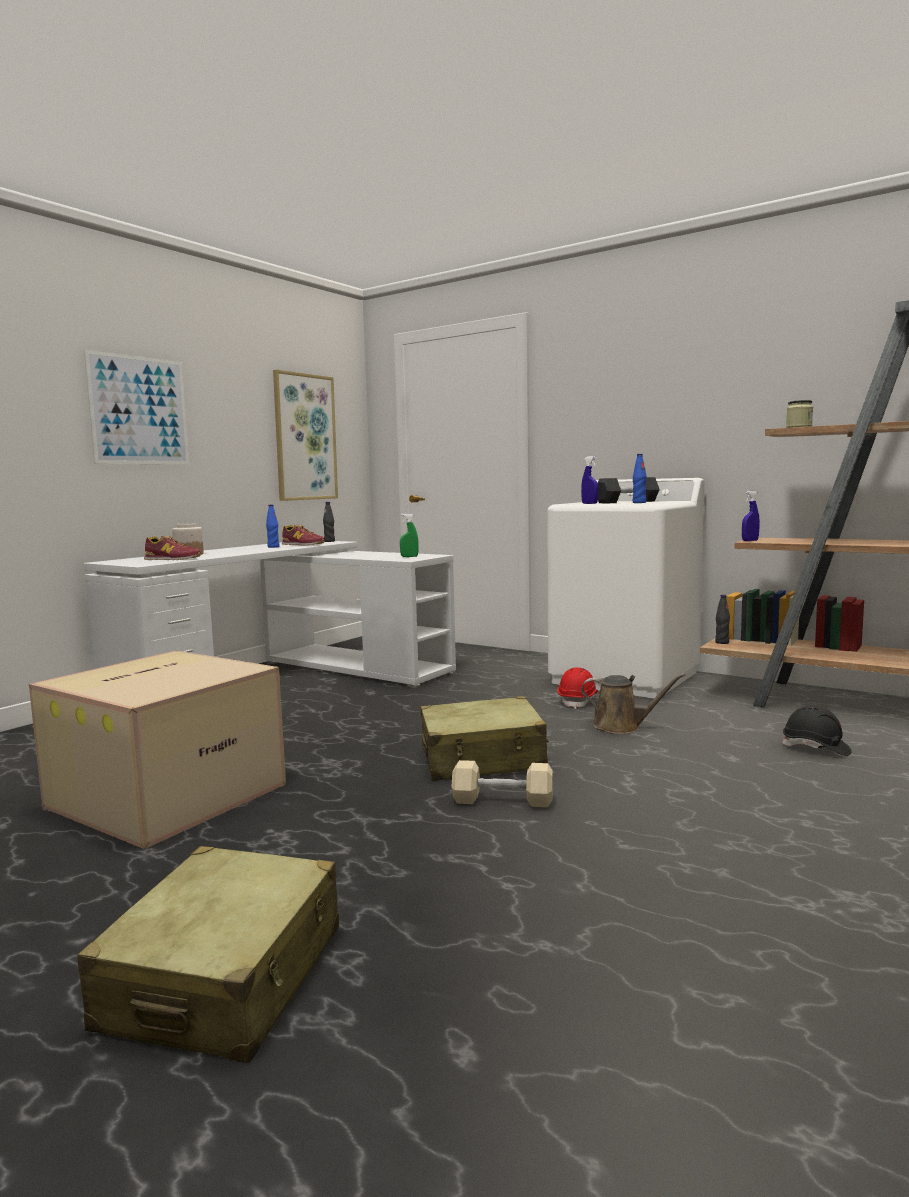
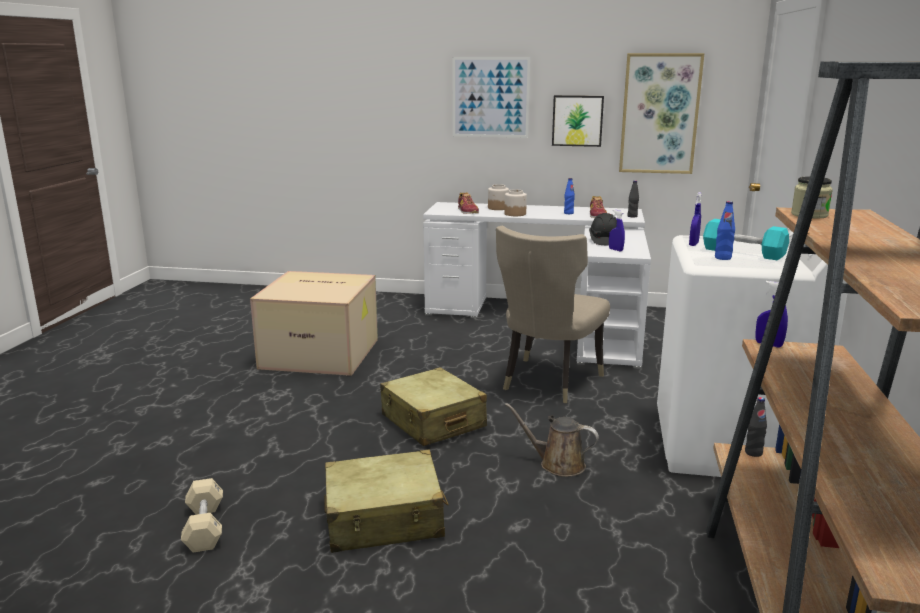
camera: 65 degrees right, 10 degrees up
(225, 978) = (147, 420): beige suitcase -> beige suitcase (384, 518)
(233, 553) = (515, 214): none -> jar
(236, 443) = (577, 120): none -> picture
(409, 556) = (615, 250): green spray bottle -> blue spray bottle
(443, 703) = (547, 382): none -> beige chair
(502, 801) = (361, 442): beige dumbbell -> beige dumbbell (204, 527)
(578, 701) = (615, 434): red hard hat -> none
(622, 727) = (557, 464): brown watering can -> brown watering can turned 120 degrees clockwise
(627, 502) = (743, 253): black dumbbell -> turquoise dumbbell
(816, 748) = (585, 576): black hard hat -> black hard hat (604, 240)

